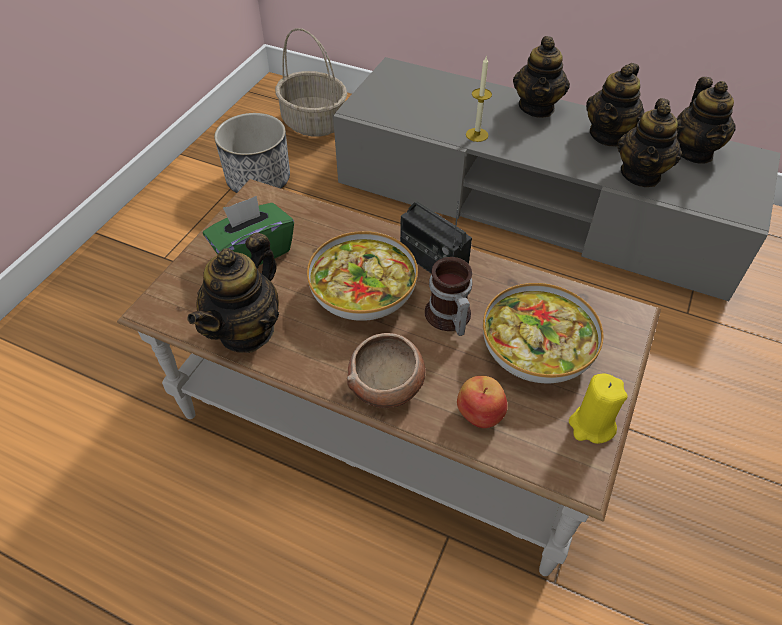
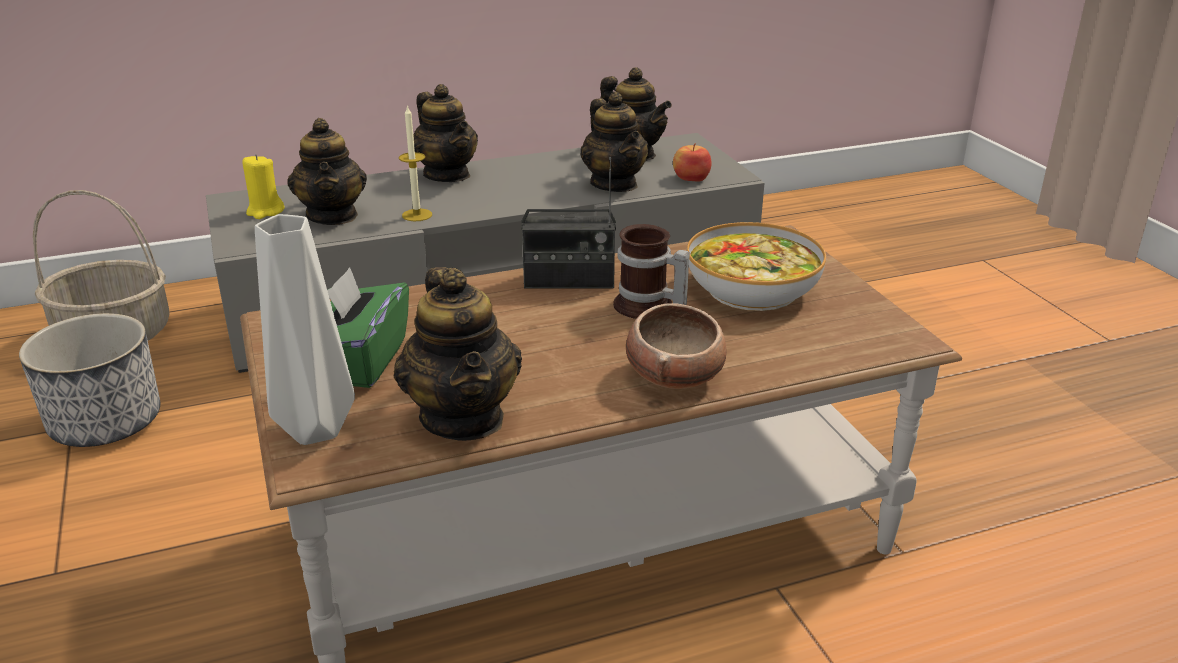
camera: 45 degrees left, 20 degrees down
(182, 288) = (319, 429): none -> grey vase
(362, 293) = (538, 331): bowl -> none
(480, 413) = (780, 348): apple -> apple (691, 178)
(591, 425) = (867, 309): yellow candle -> yellow candle (265, 211)
(608, 135) = (545, 170): teapot -> teapot (333, 215)

